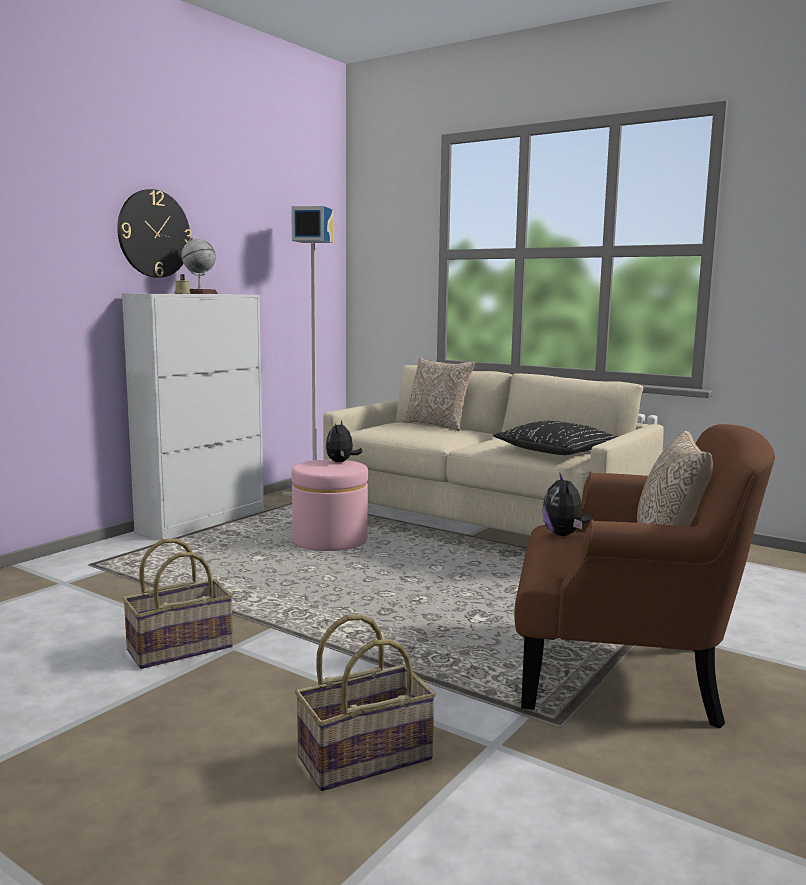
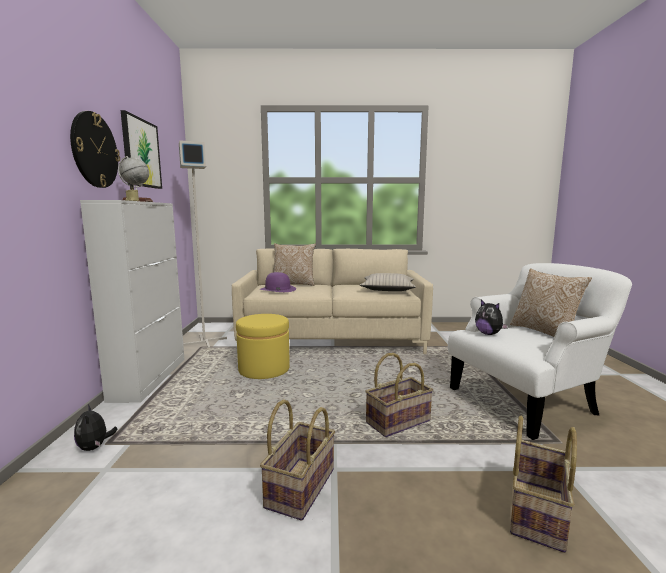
camera: 35 degrees left, 0 degrees up
(239, 228) = (141, 153): none -> picture
(330, 540) = (264, 369): pink ottoman -> yellow ottoman
(341, 462) = (263, 315): plush toy -> plush toy (95, 447)
(383, 633) = (397, 421): none -> basket
(394, 429) = (277, 289): none -> purple hat
(555, 450) = (387, 289): black pillow -> beige pillow
(625, 673) = (525, 401): brown armchair -> white armchair

